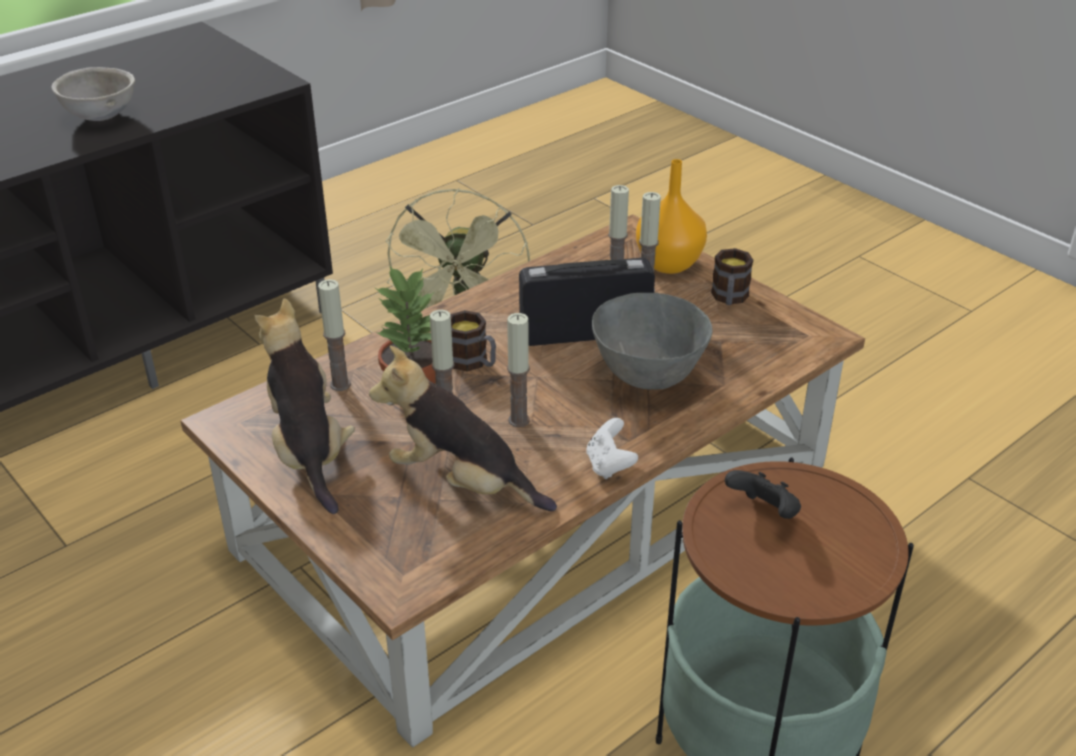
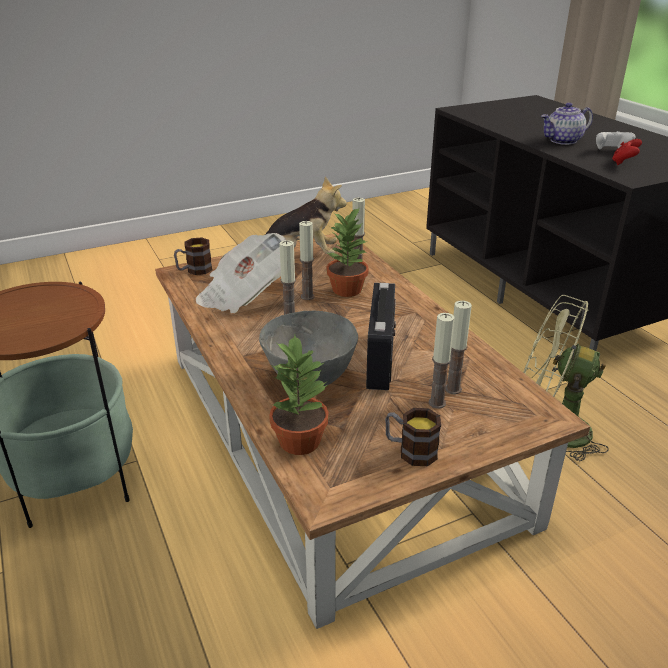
camera: 105 degrees right, 5 degrees down
(102, 117) = (563, 141): grey bowl -> teapot
(209, 83) = (624, 163): none -> red game controller
(462, 482) = (243, 295): plush toy -> newspaper
(473, 362) = (361, 311): mug -> mug (194, 270)
(609, 465) = (223, 344): white game controller -> white game controller (610, 151)
(668, 264) = (481, 426): orange vase -> none
(759, 364) = (299, 440): none -> potted plant
(764, 513) = (58, 310): black game controller -> none

